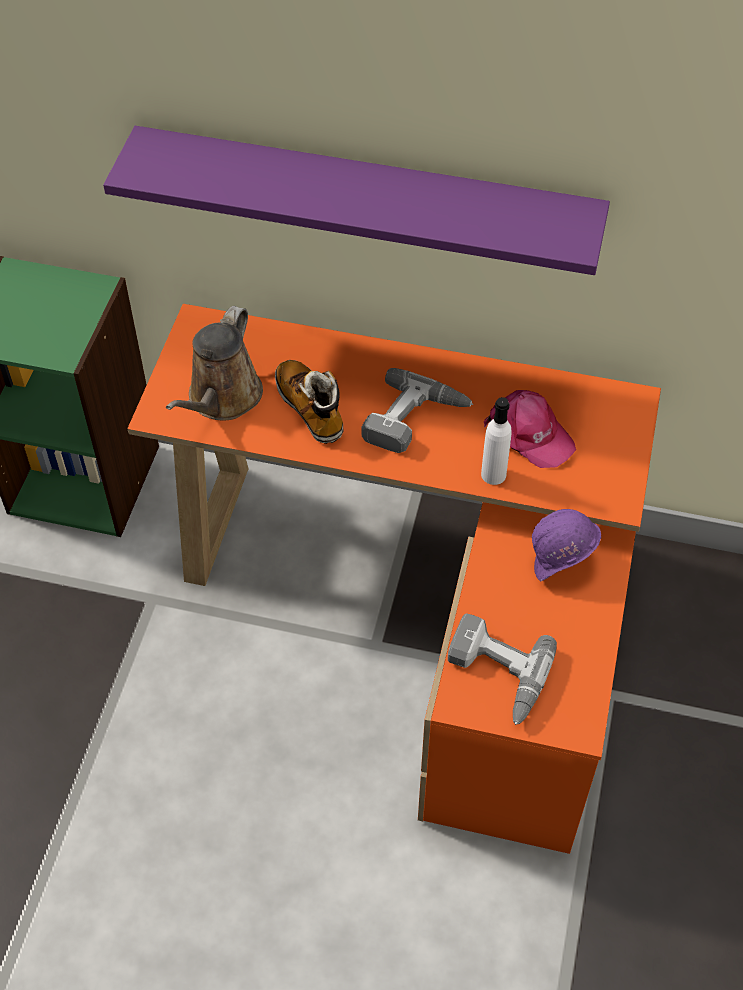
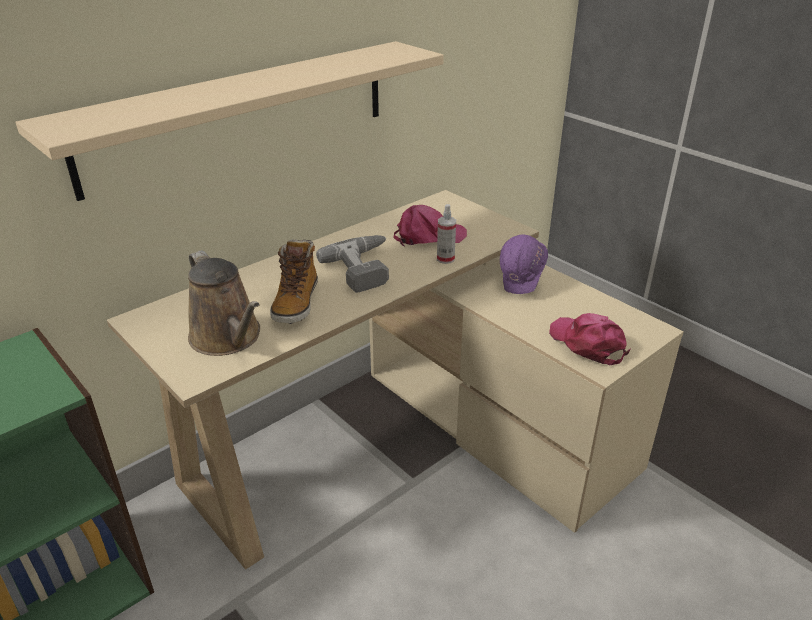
camera: 55 degrees left, 20 degrees down
(310, 408) = (296, 303): boot -> boot turned 90 degrees counterclockwise
(366, 197) = (241, 114): purple shelf -> beige shelf
(426, 608) = (408, 442): orange desk -> beige desk
(493, 474) = (445, 259): white bottle -> spray bottle
(495, 674) = (588, 343): power drill -> pink cap

